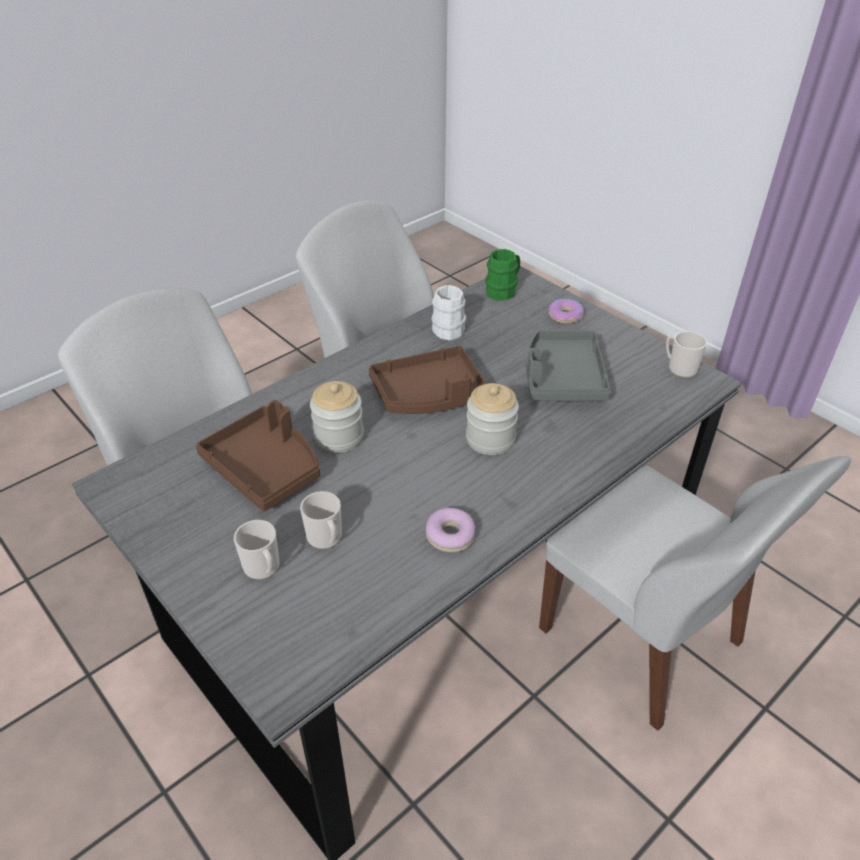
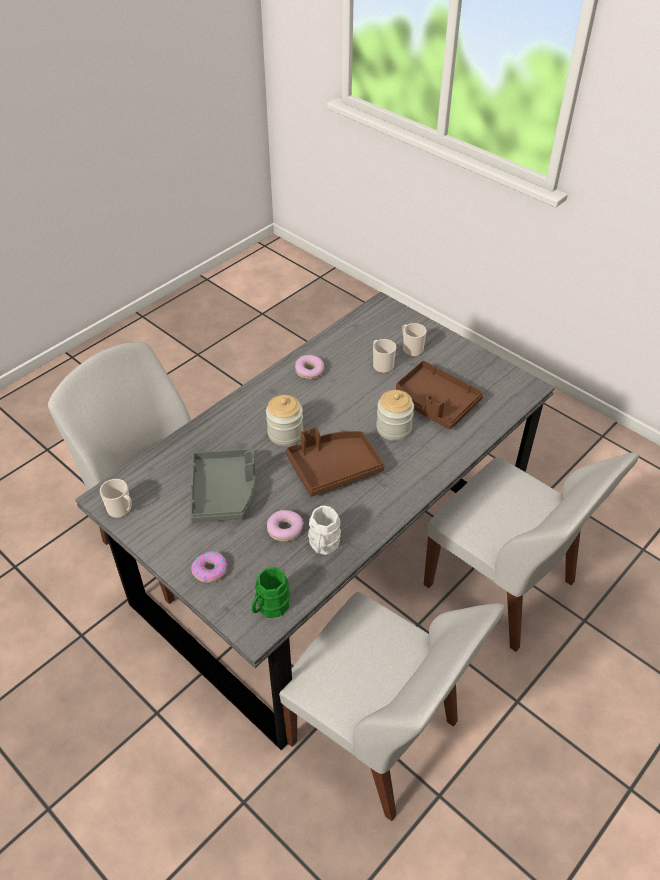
camera: 175 degrees right, 5 degrees up
(490, 342) = (285, 529): none -> donut

